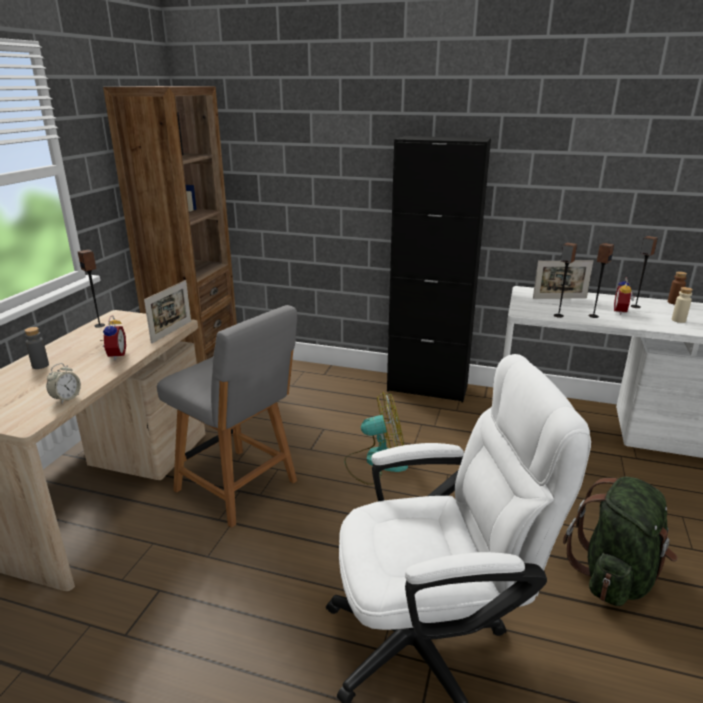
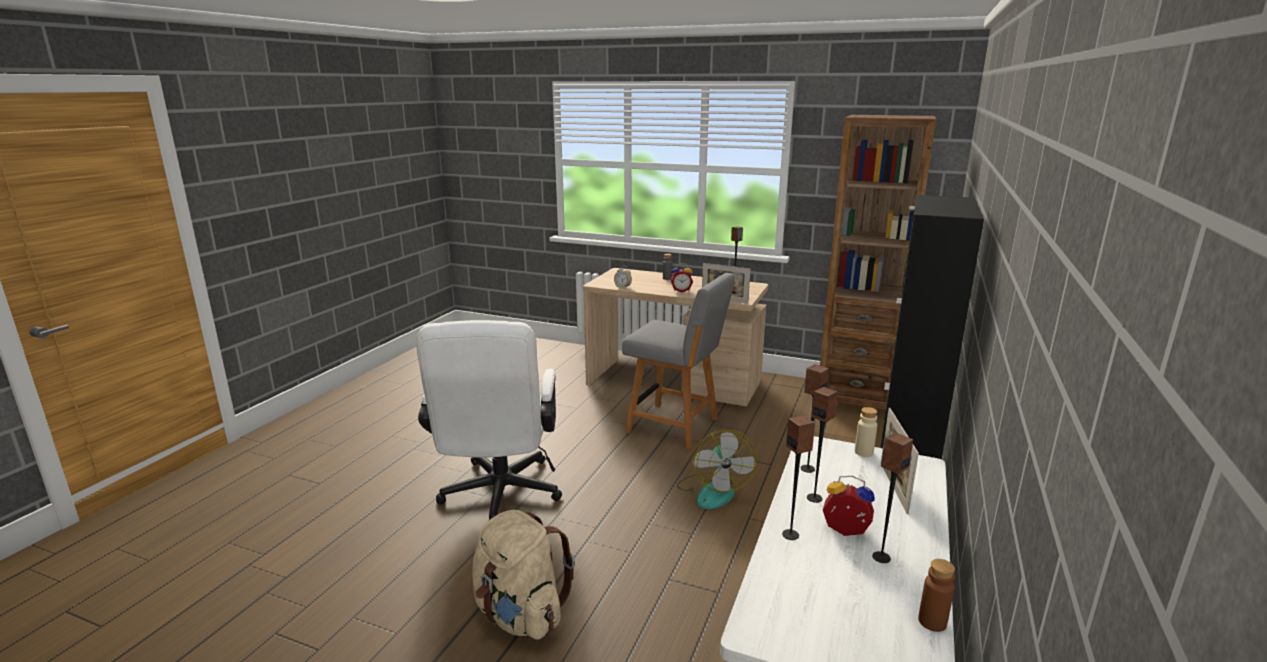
camera: 95 degrees right, 5 degrees down
(239, 487) = (676, 426): grey chair -> grey chair turned 105 degrees counterclockwise
(615, 576) = (520, 615): green backpack -> beige backpack
(640, 323) = (791, 535): none -> speaker
(678, 320) = (817, 585): beige bottle -> beige bottle (863, 452)

